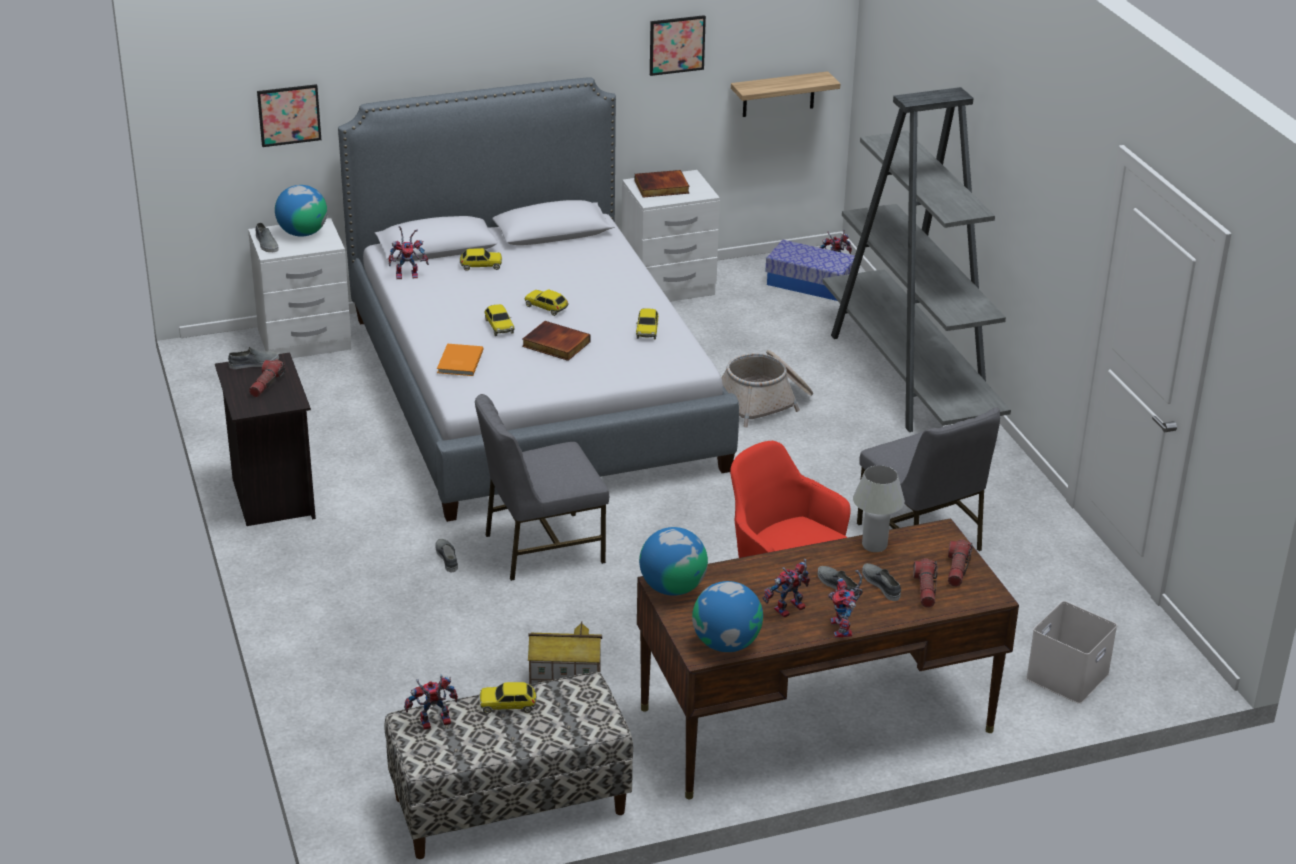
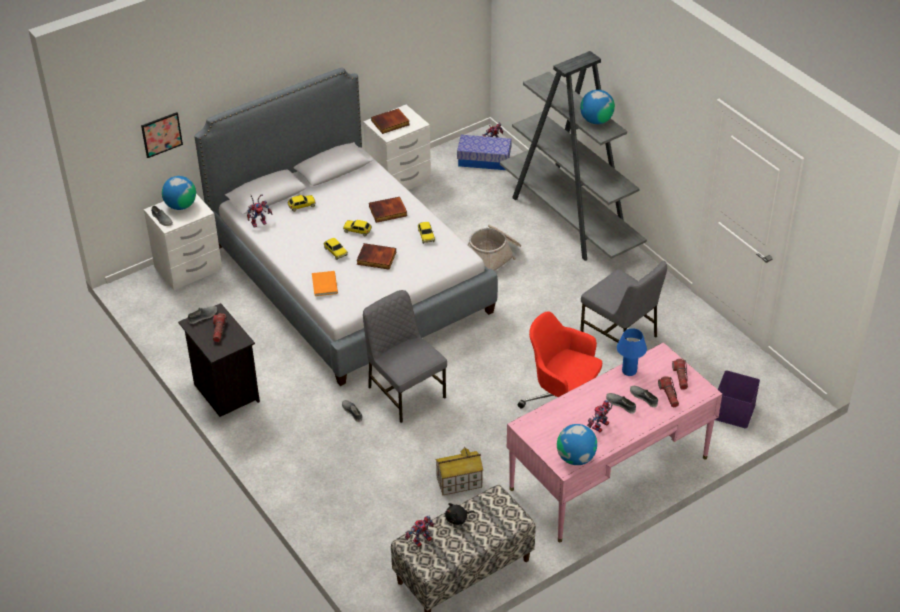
camera: 15 degrees left, 10 degrees up
(508, 705) = (458, 519): toy car -> black plush toy
(541, 547) = (405, 392): grey chair -> grey chair turned 90 degrees clockwise
(604, 293) = (388, 212): none -> book
(672, 588) = (530, 426): globe -> globe (596, 120)
(677, 45) = (388, 33): picture -> none
(778, 94) = (449, 47): shelf -> none
(816, 720) = (609, 473): brown desk -> pink desk
(844, 630) = (636, 433): toy robot -> none
(874, 545) = (629, 371): white table lamp -> blue table lamp
(1068, 677) = (734, 412): white storage box -> purple storage box

